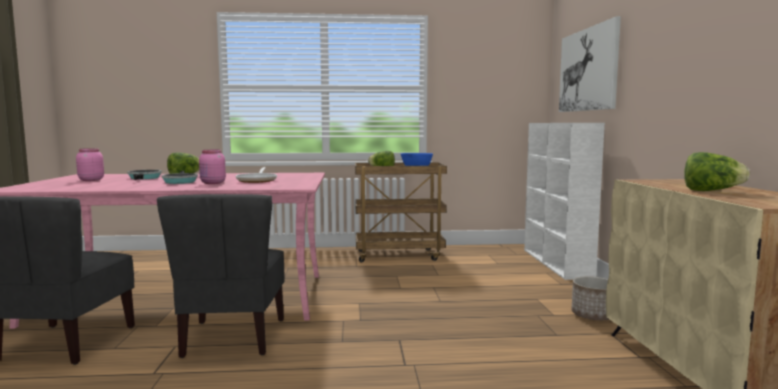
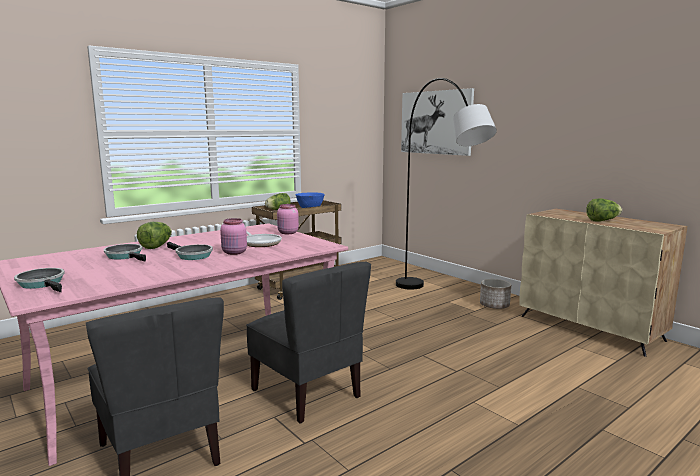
camera: 35 degrees left, 5 degrees up
(45, 184) = (43, 284): none -> frying pan
(90, 180) = (72, 269): pink jar -> pink jar (287, 233)
(521, 296) = (437, 302): none -> grey floor lamp
(557, 263) = (416, 271): white bookcase -> none

